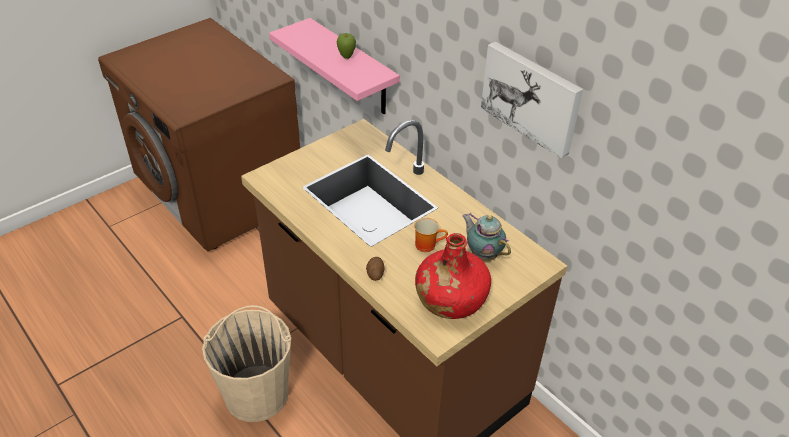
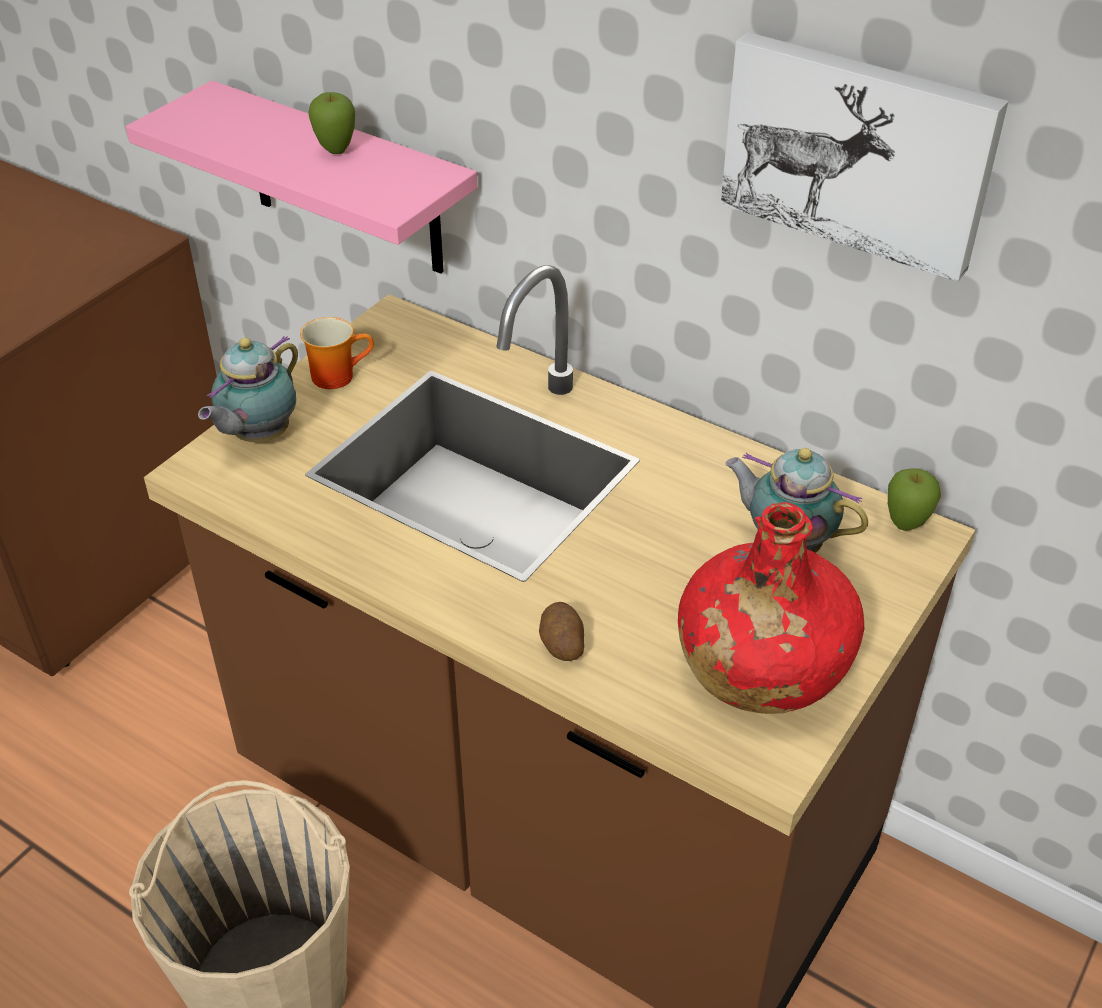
camera: 15 degrees left, 0 degrees up
(289, 168) = (258, 436): none -> teapot
(427, 244) = (653, 547): mug -> mug (337, 374)
(537, 257) = (905, 526): none -> apple

